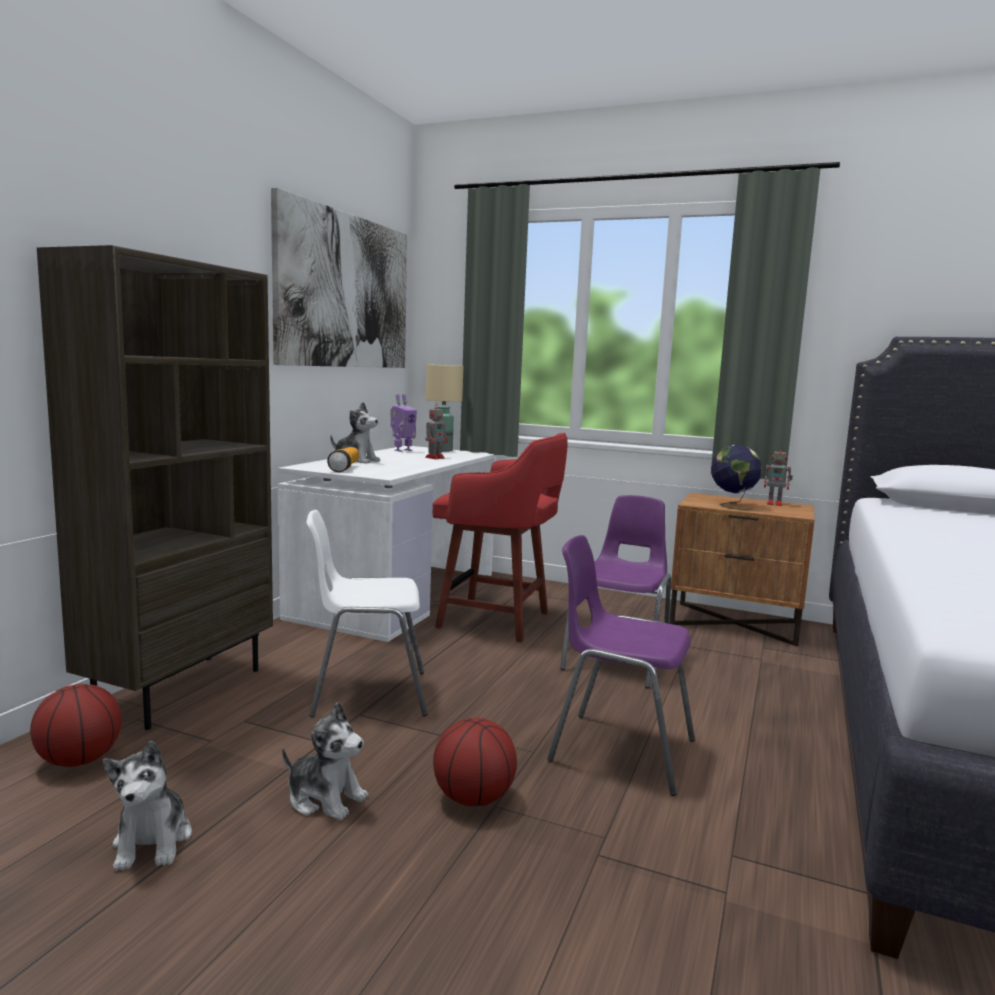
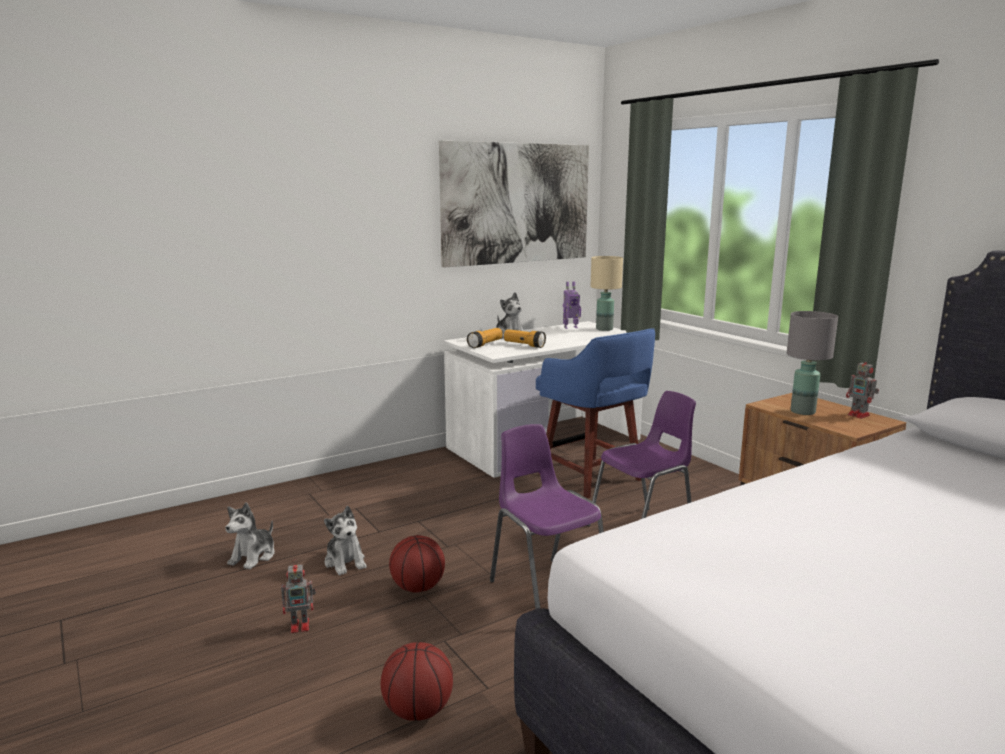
camera: 35 degrees right, 5 degrees up
(78, 760) = (264, 508): basketball -> basketball (417, 710)
(180, 689) = (345, 481): brown bookcase -> none
(366, 694) = (437, 509): white chair -> none
(393, 466) = (524, 345): none -> flashlight
(435, 458) = (579, 337): toy robot -> toy robot (301, 625)
(498, 621) = (592, 478): red stool -> blue stool
(732, 505) = (802, 411): globe -> grey table lamp

